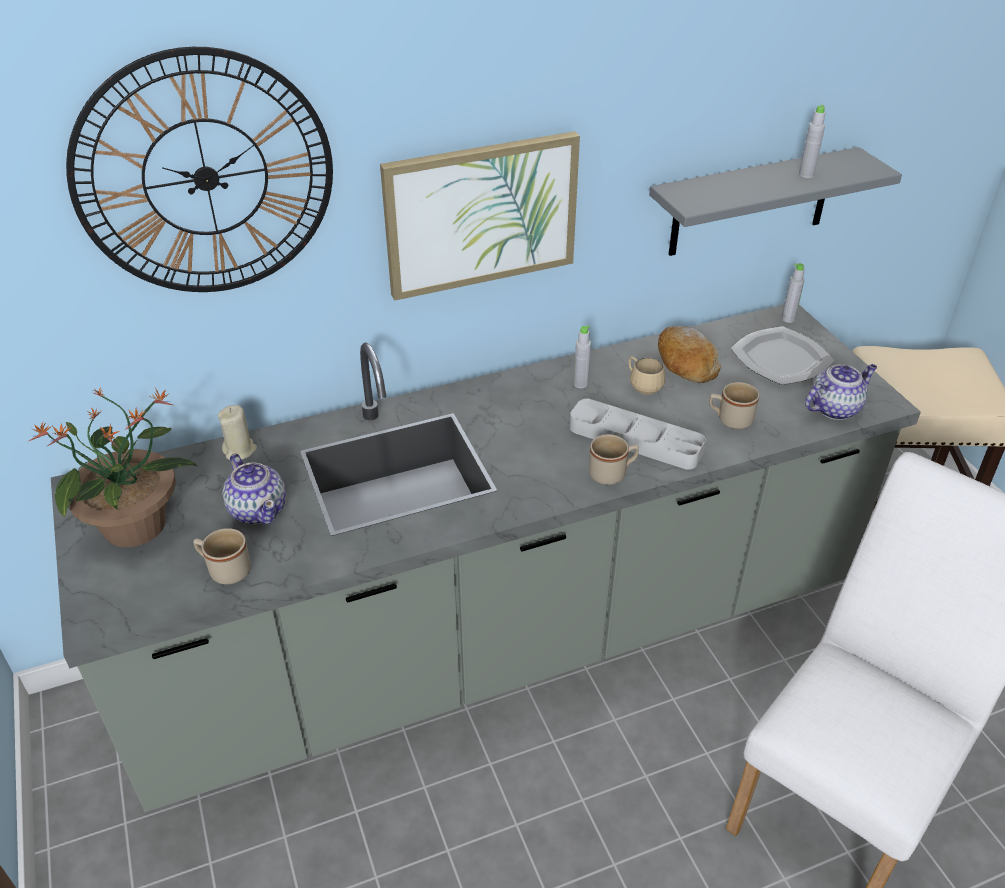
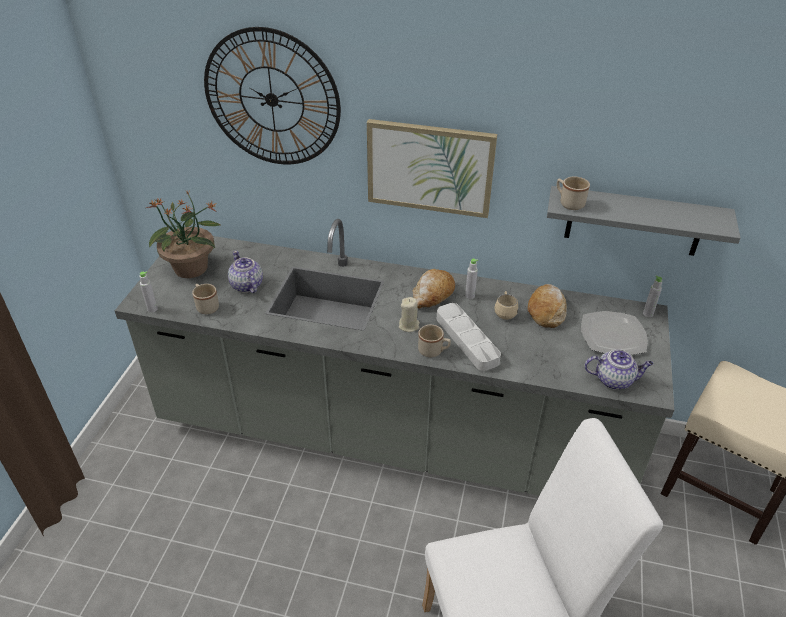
camera: 35 degrees right, 0 degrees up
(240, 450) = (266, 254): beige candle -> beige candle (409, 325)
(258, 509) = (246, 285): teapot -> teapot turned 150 degrees clockwise
(535, 403) = (432, 295): none -> bread
(729, 419) = (536, 355): beige mug -> beige mug (568, 203)
(806, 174) = (666, 214): grey bottle -> grey bottle (152, 309)

